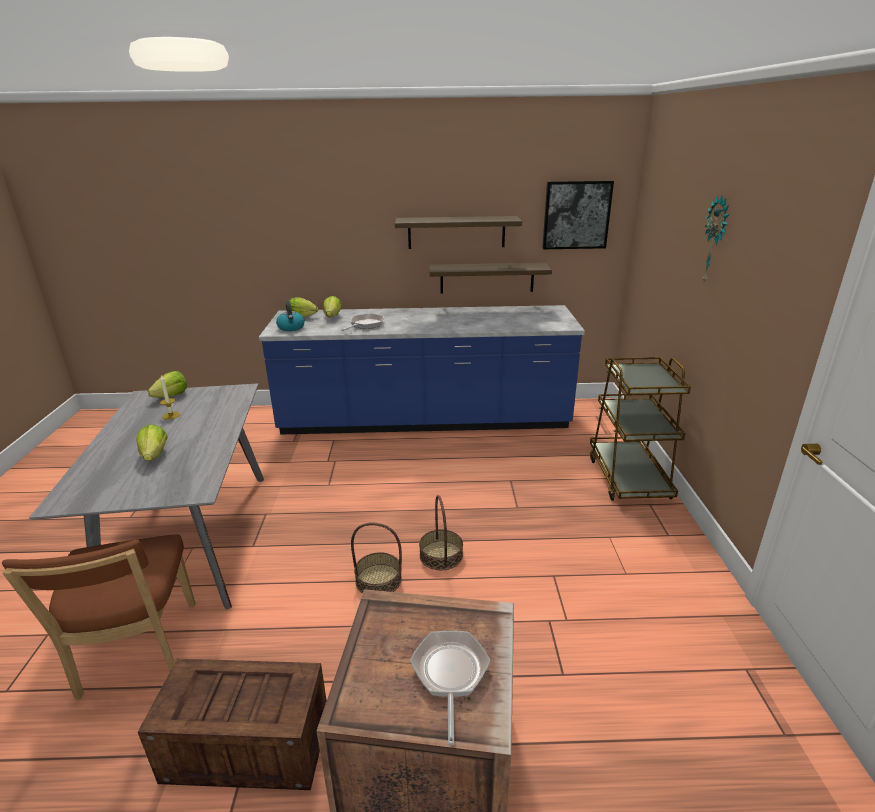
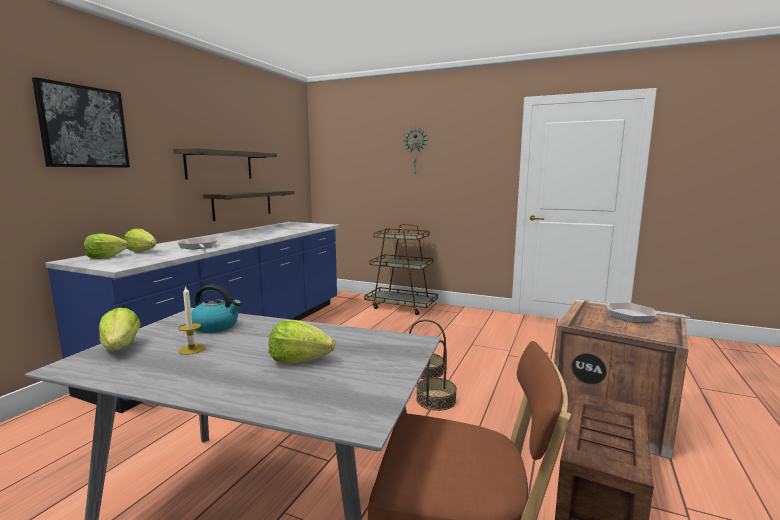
camera: 65 degrees left, 15 degrees down
(291, 328) = (128, 262): kettle -> kettle (216, 326)
(576, 215) = (285, 155): picture -> picture (83, 127)

